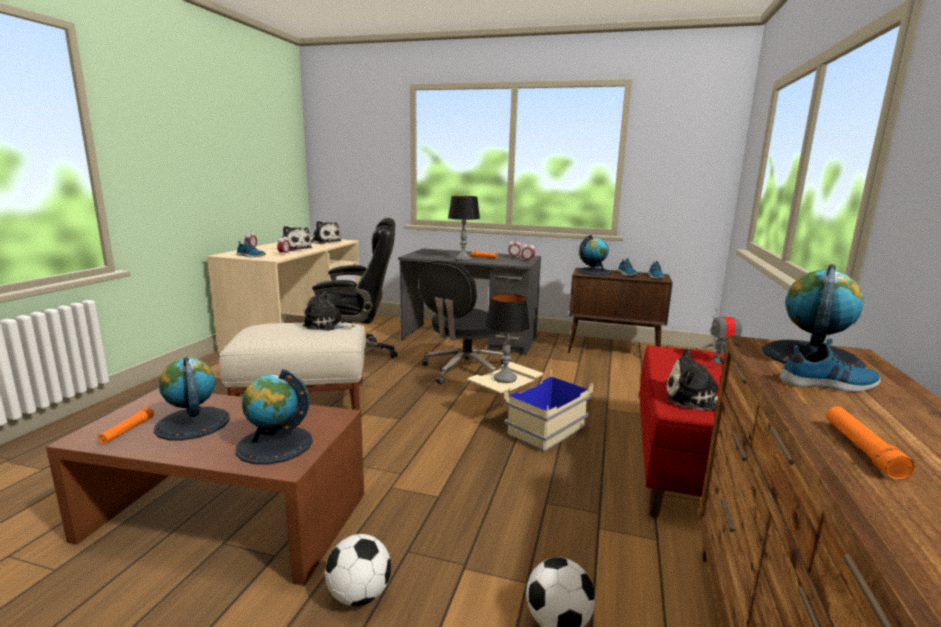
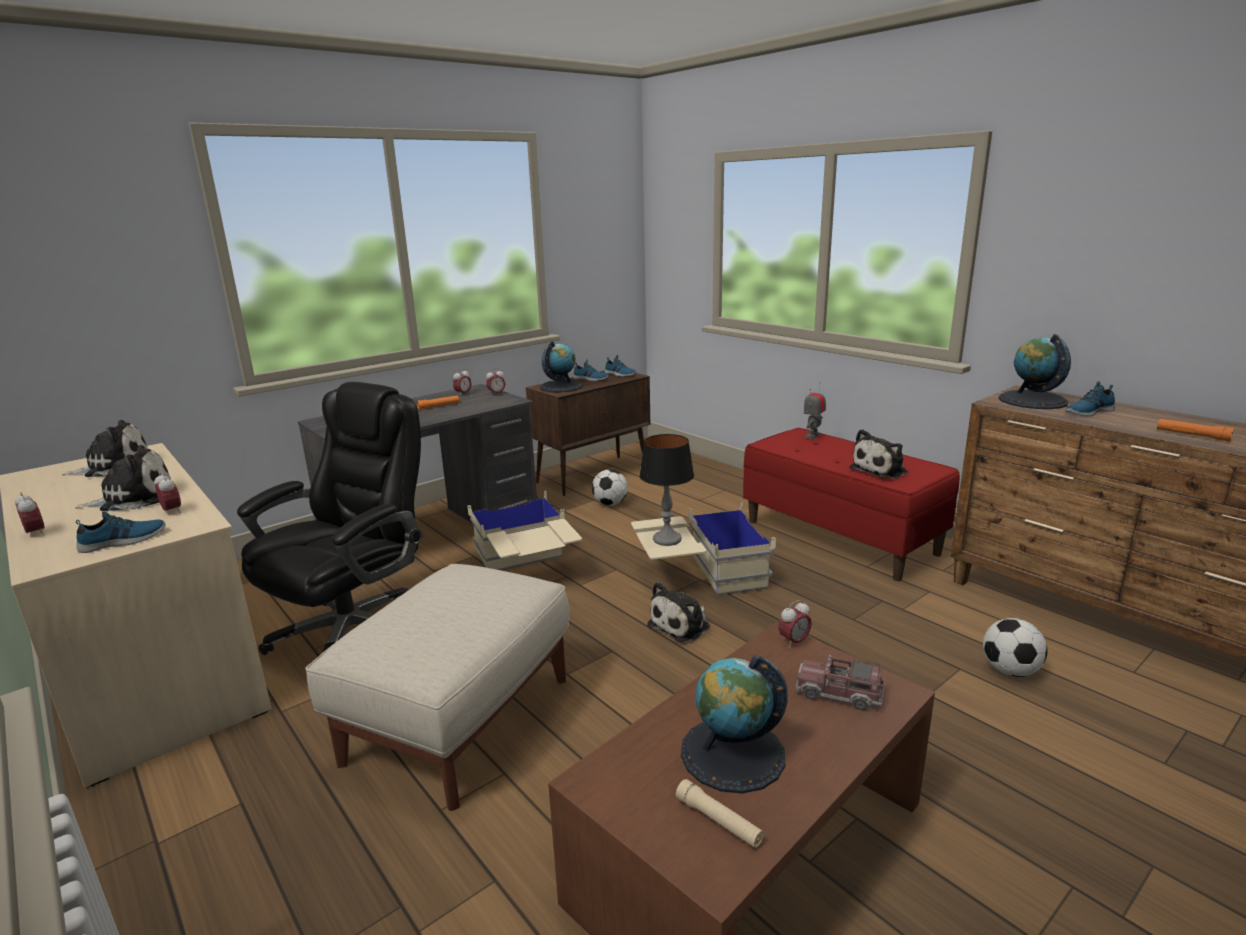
camera: 55 degrees left, 5 degrees up
(127, 431) = (719, 821): orange flashlight -> beige flashlight
(274, 445) = (839, 693): globe -> toy truck
(327, 325) = (454, 583): plush toy -> plush toy (682, 625)
(336, 420) = (794, 642): none -> alarm clock
(359, 595) = (945, 768): football -> football (610, 504)
(463, 259) = (429, 417): table lamp -> none
(464, 370) = (527, 567): black office chair -> beige storage box
(829, 384) = (1088, 412): shoe -> shoe turned 150 degrees counterclockwise

